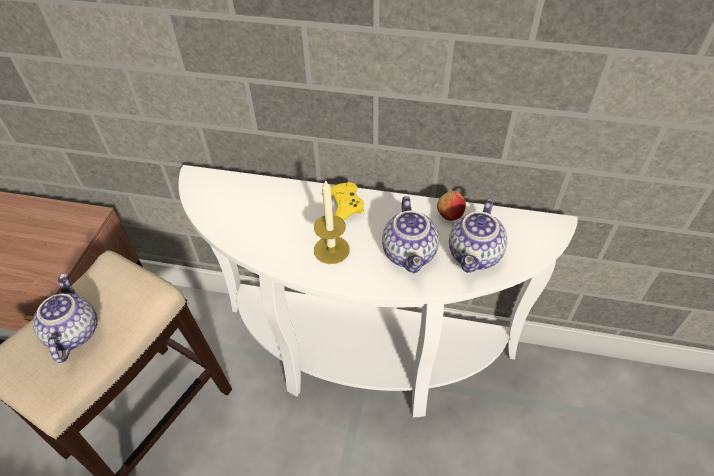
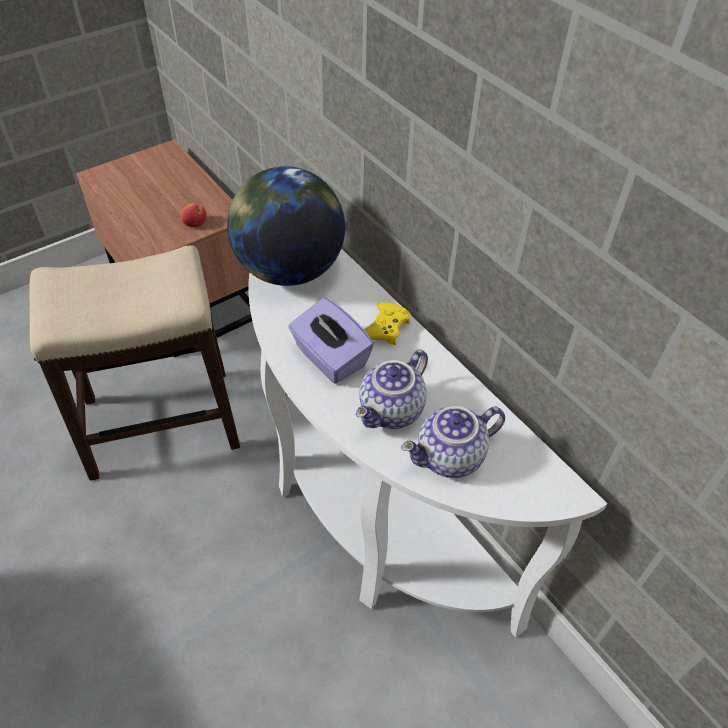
camera: 40 degrees right, 0 degrees up
(73, 333) = (109, 291): teapot -> none
(230, 211) = (289, 270): none -> globe
(331, 250) = (330, 358): candle -> purple tissue box
(450, 214) = (473, 404): apple -> apple (195, 223)

